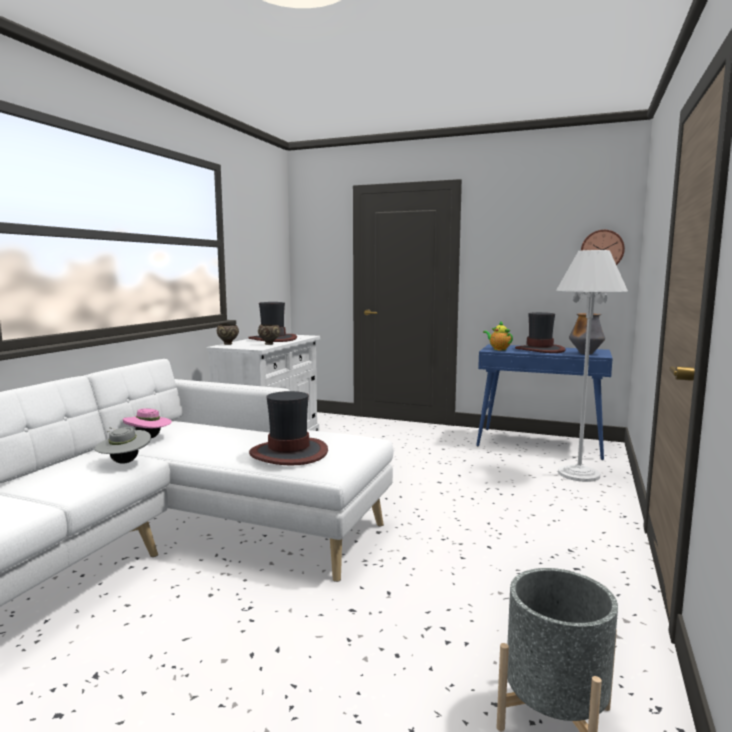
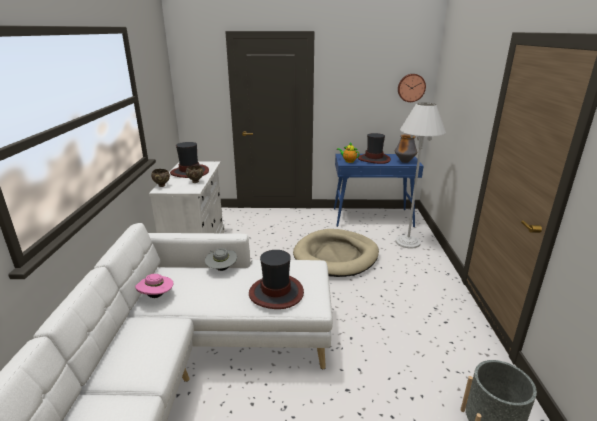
camera: 20 degrees left, 15 degrees up
(124, 462) = (165, 331): grey hat -> grey hat (221, 269)
(451, 474) = (336, 256): none -> beige dog bed

